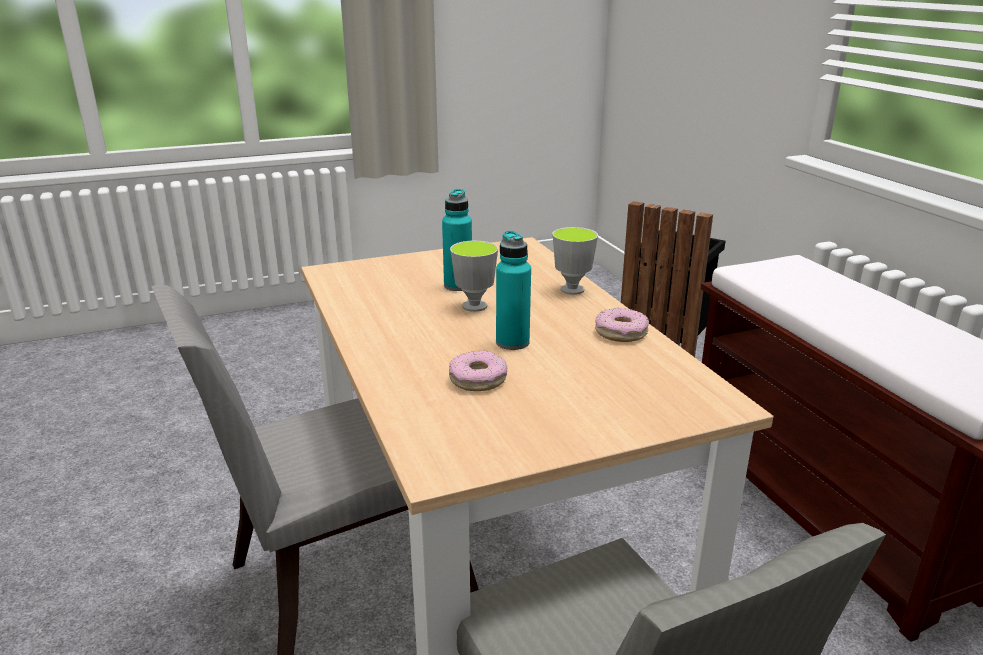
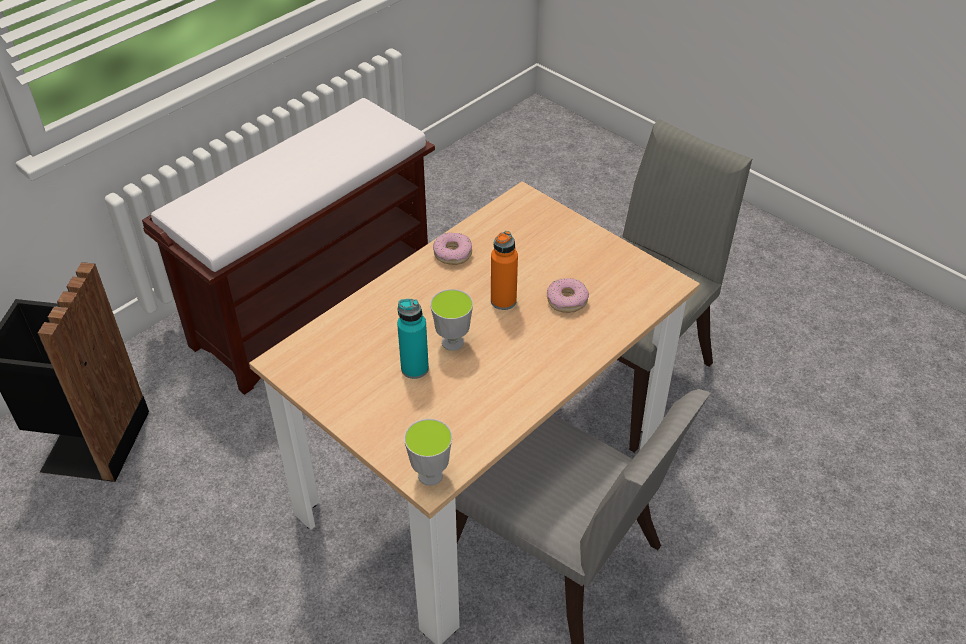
camera: 115 degrees left, 20 degrees up
(512, 342) = (503, 301): turquoise bottle -> orange bottle
(572, 290) = (384, 296): cup -> cup (430, 475)

